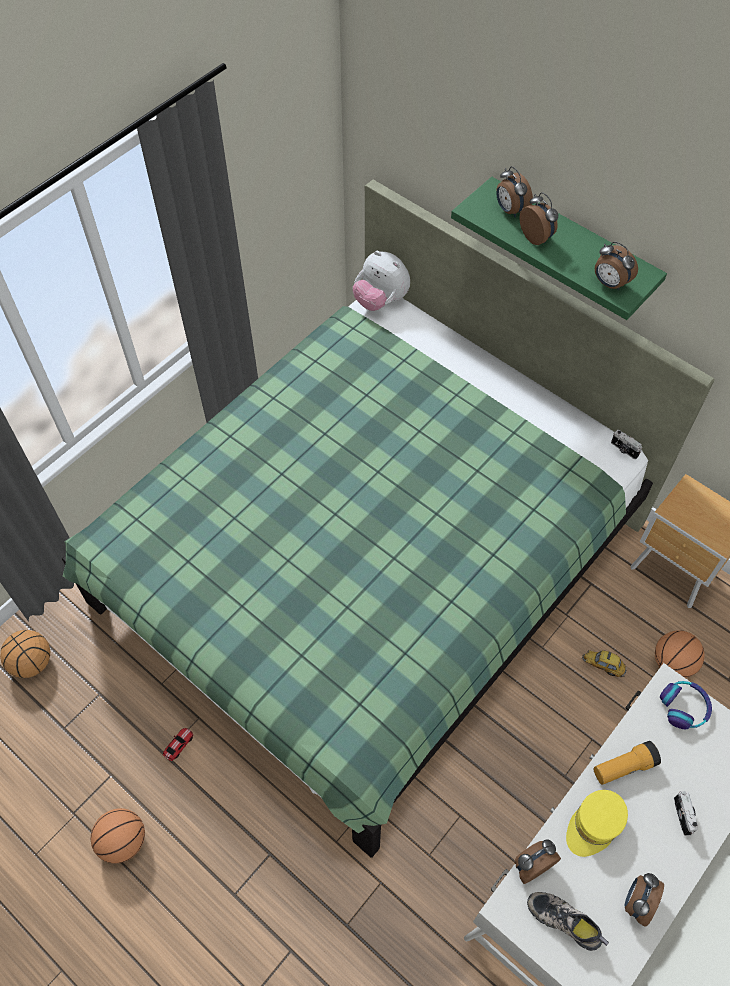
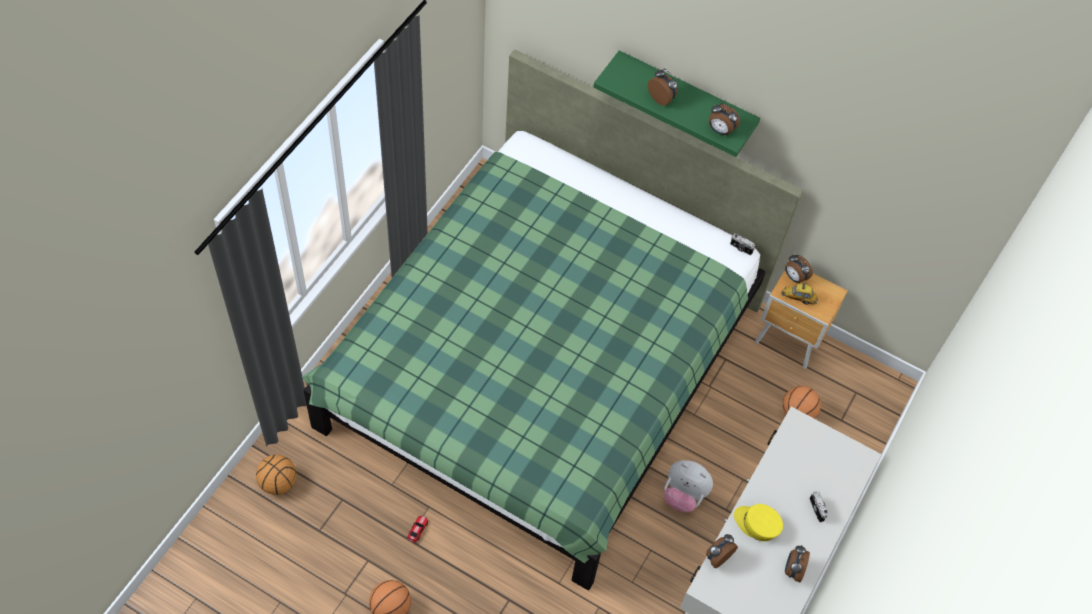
camera: 15 degrees left, 0 degrees up
(380, 300) = (525, 144): plush toy -> plush toy (683, 495)
(510, 210) = (638, 78): alarm clock -> alarm clock (794, 277)
(565, 919) = (746, 588): shoe -> none
(594, 825) = (757, 524): yellow cap -> yellow cap turned 90 degrees clockwise
(602, 666) = (743, 422): toy car -> toy car (798, 298)
(624, 767) = (772, 482): flashlight -> none
(684, 707) = (809, 435): headphones -> none

